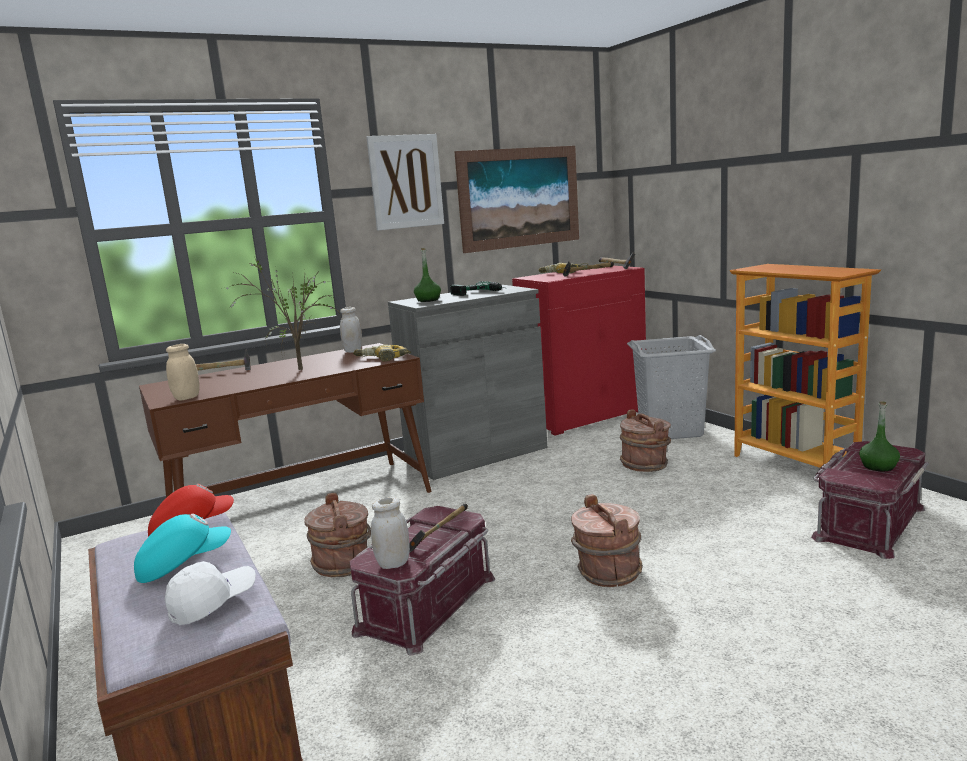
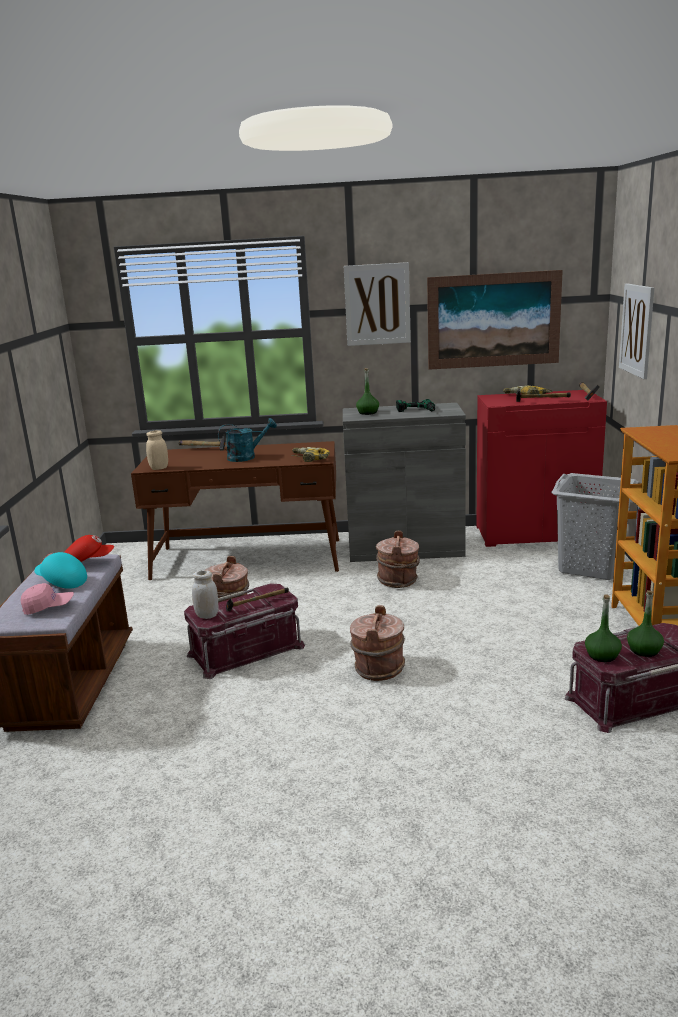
camera: 30 degrees right, 5 degrees up
(183, 565) = (61, 582): turquoise cap -> turquoise cap turned 150 degrees counterclockwise
(213, 602) = (48, 607): white cap -> pink cap
(296, 370) = (246, 457): potted plant -> turquoise watering can
(353, 351) = (305, 446): white jar -> none
(645, 465) = (522, 593): brown bucket -> brown bucket (398, 580)
(671, 192) = (637, 330): none -> picture
(860, 479) = (602, 655): none -> green bottle

